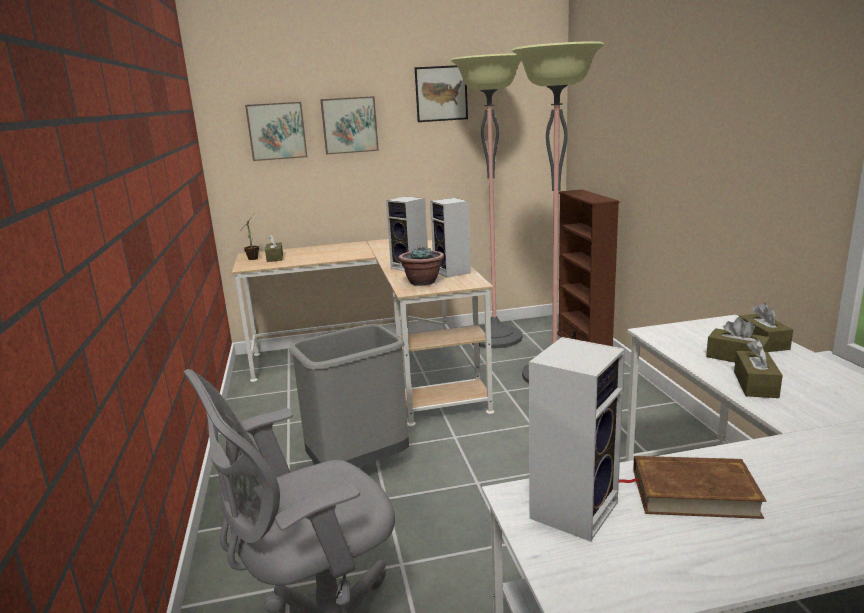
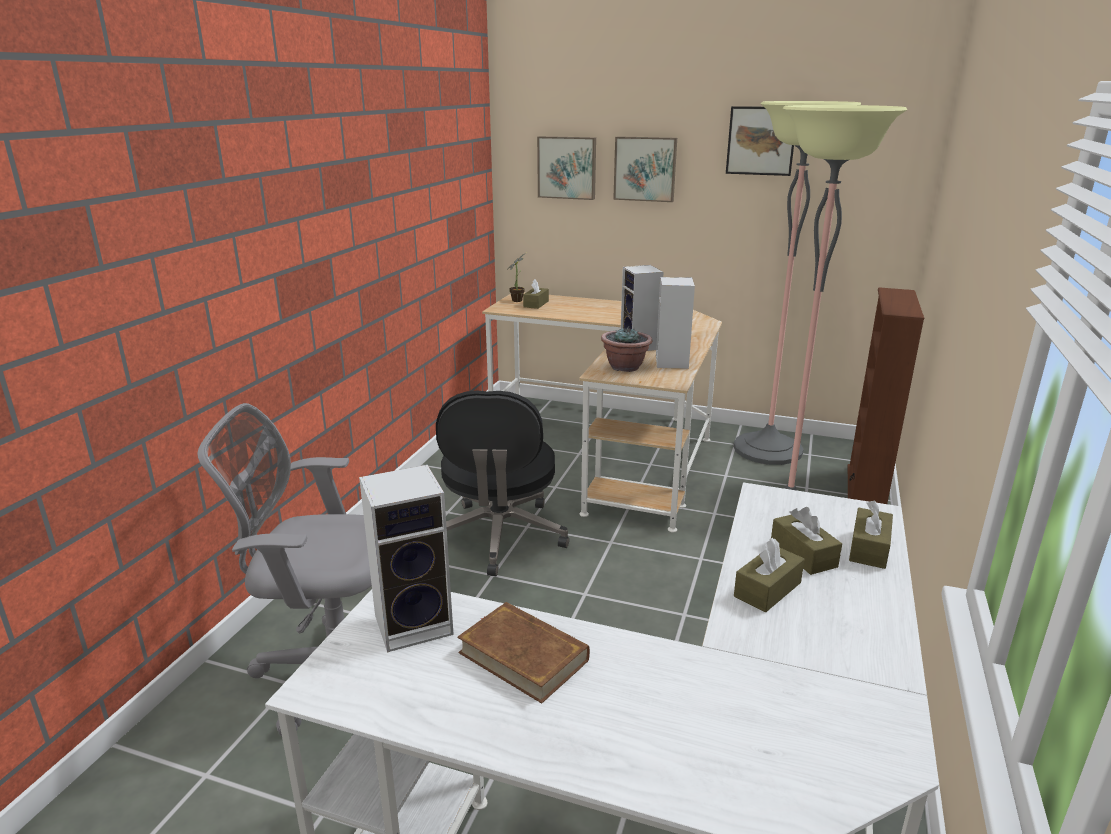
camera: 30 degrees right, 5 degrees up
(359, 466) = (499, 537): grey trash can -> black office chair

